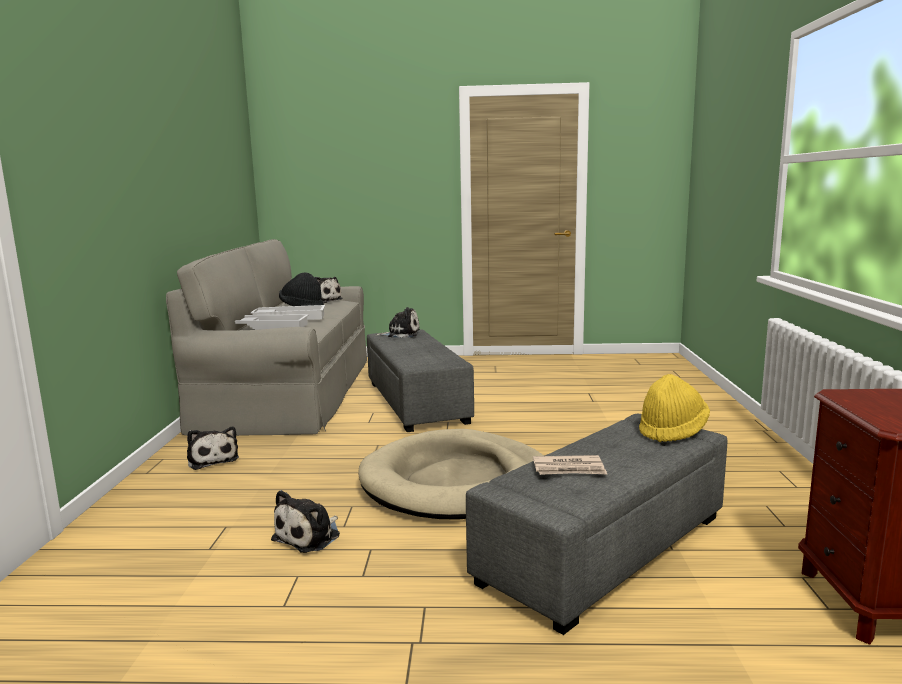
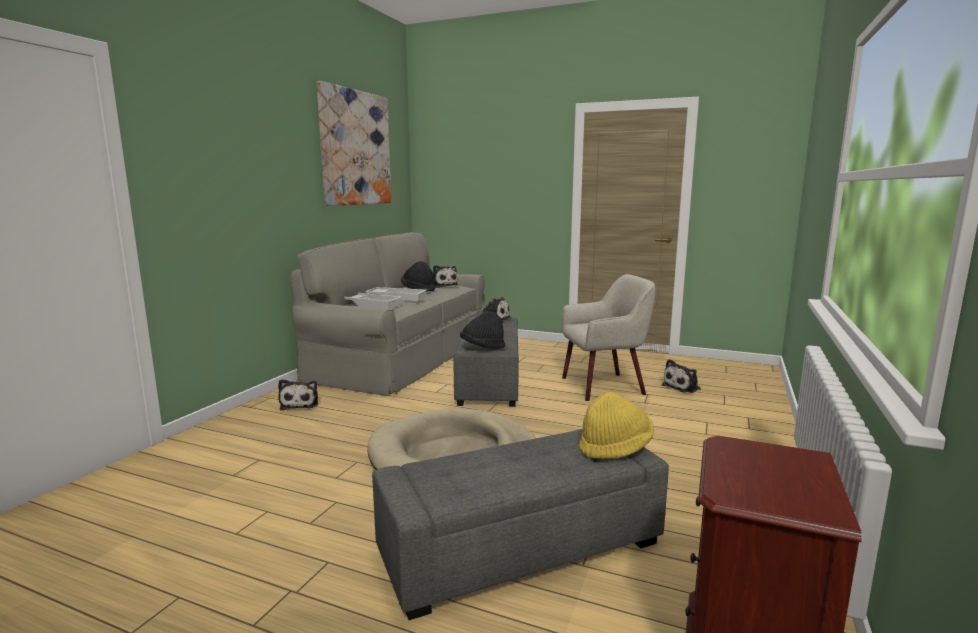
camera: 20 degrees right, 0 degrees up
(208, 135) = (355, 148): none -> picture
(310, 536) = (305, 480): plush toy -> plush toy (683, 387)
(428, 362) = (482, 348): none -> black hat
(540, 391) = (604, 386): none -> beige armchair
(569, 469) = (474, 468): newspaper -> none

